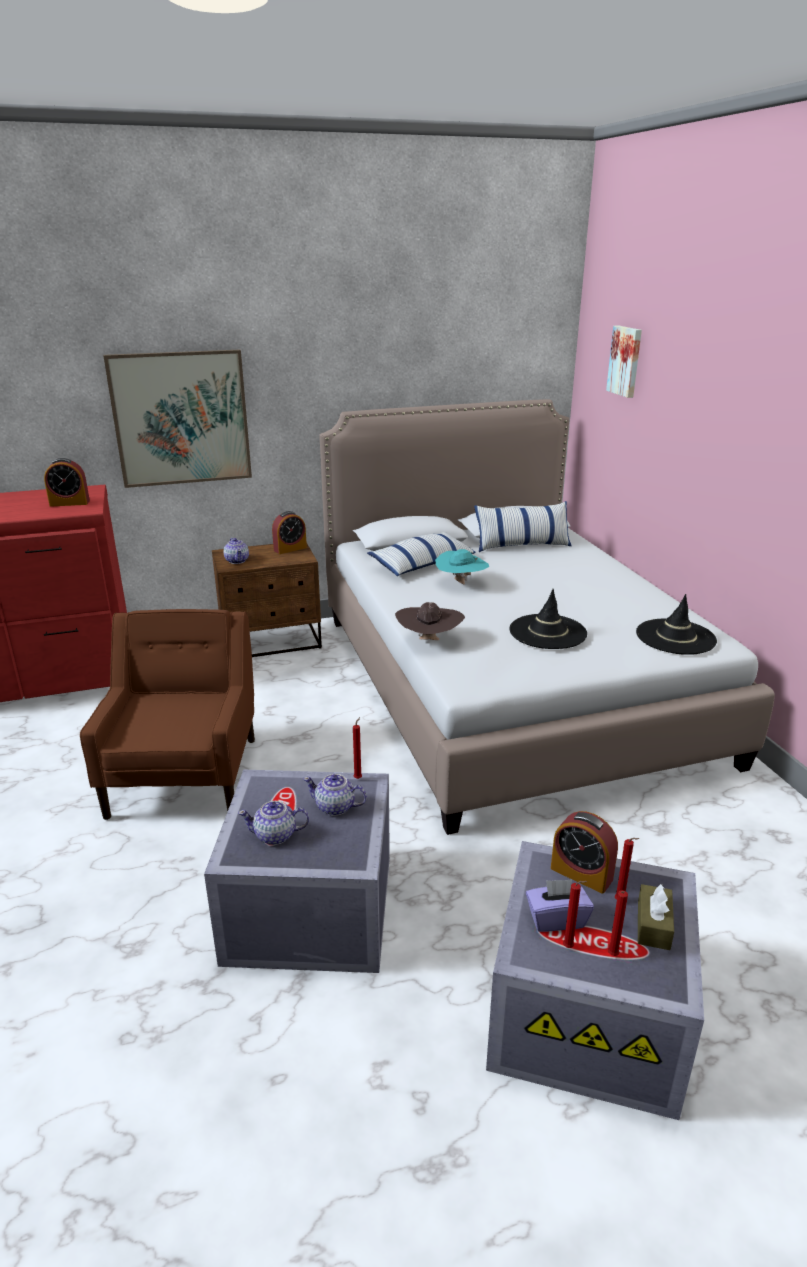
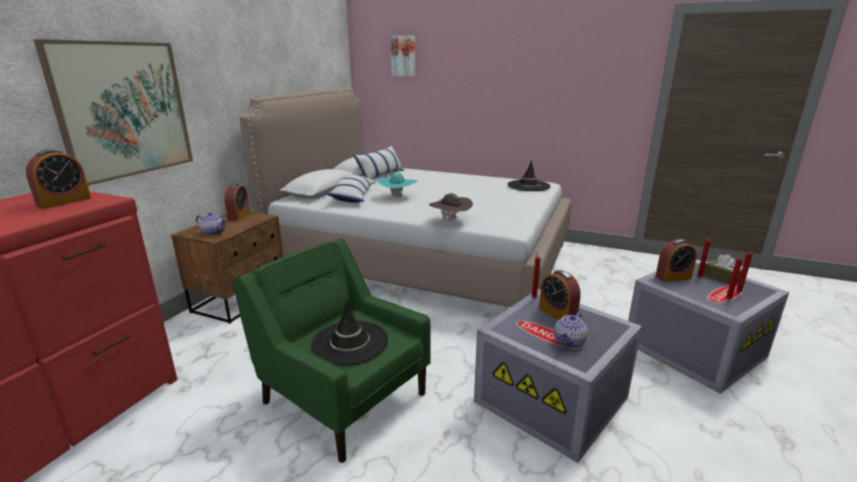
camera: 50 degrees left, 5 degrees down
(186, 775) = (343, 397): brown armchair -> green armchair
(335, 807) = (557, 314): teapot -> alarm clock
(547, 632) = (487, 199): black hat -> black hat (349, 343)
(556, 919) = (705, 294): purple tissue box -> none

